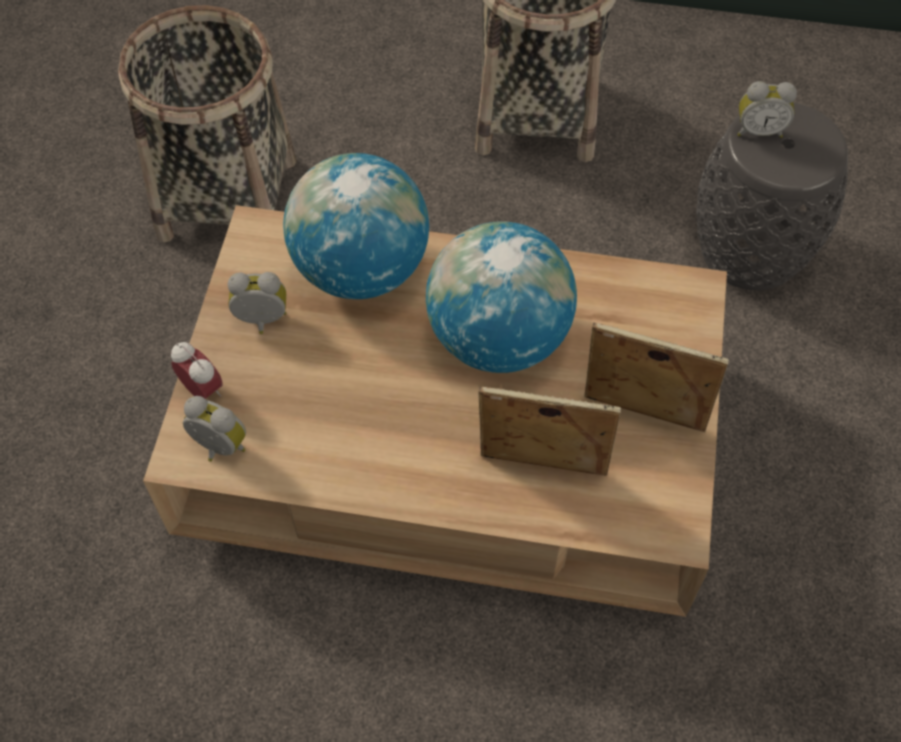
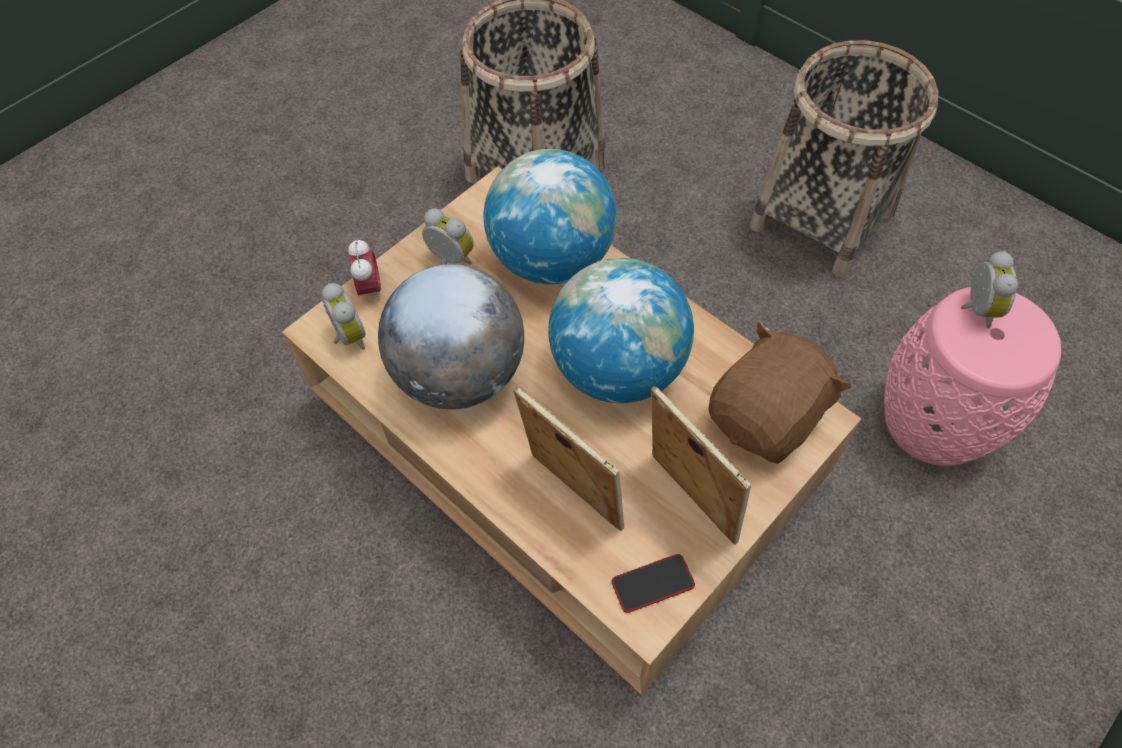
camera: 35 degrees right, 0 degrees up
(358, 423) = (460, 375): none -> globe
(654, 311) = (767, 418): none -> brown plush toy
(663, 503) = (653, 583): none -> phone
(749, 250) = (934, 421): grey stool -> pink stool
(759, 130) = (976, 309): alarm clock -> alarm clock turned 120 degrees counterclockwise

